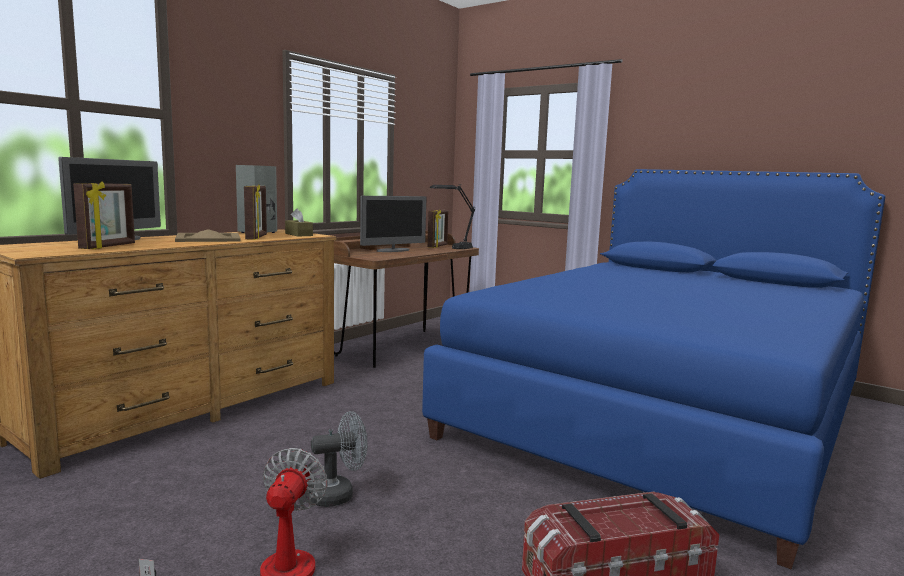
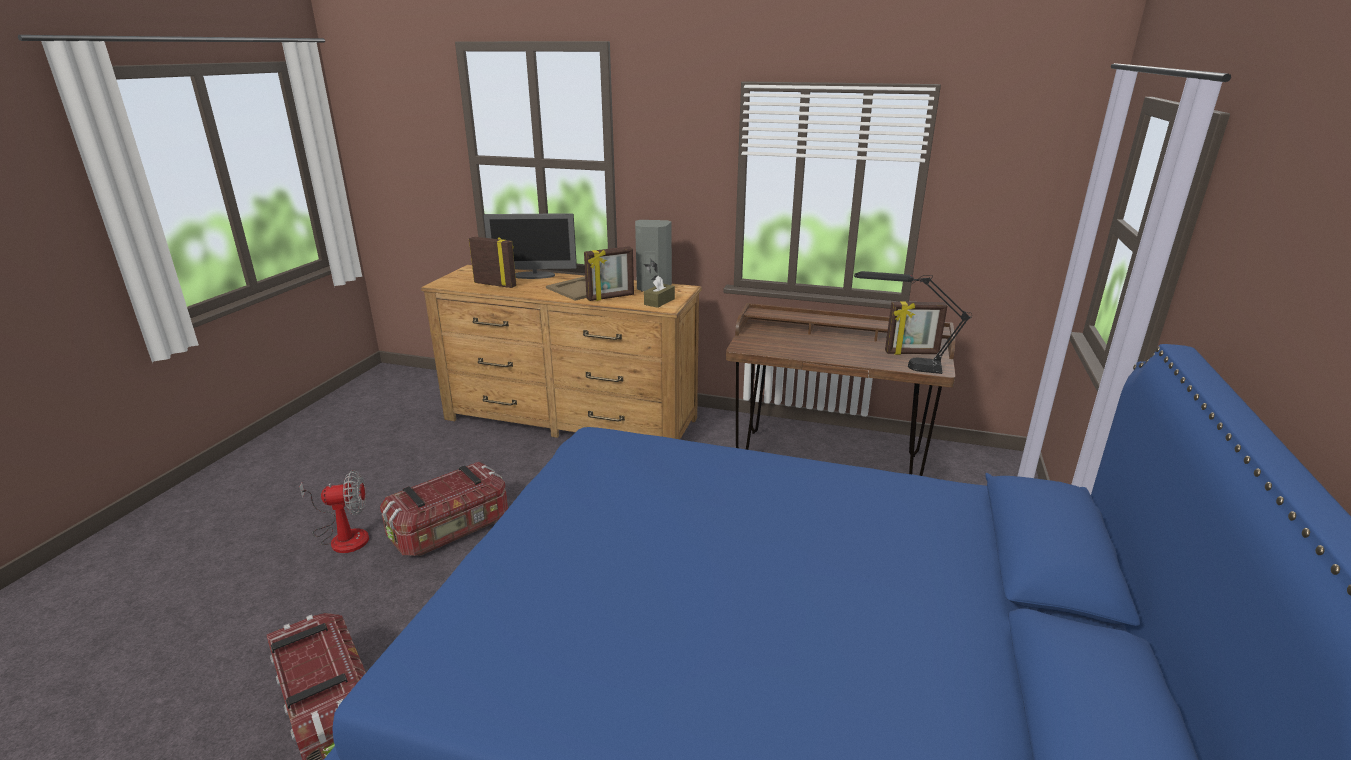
camera: 70 degrees right, 15 degrees up
(109, 246) = (495, 284): picture frame -> picture frame turned 150 degrees counterclockwise
(338, 494) = (451, 530): grey fan -> storage box
(393, 250) = (820, 341): monitor -> none

